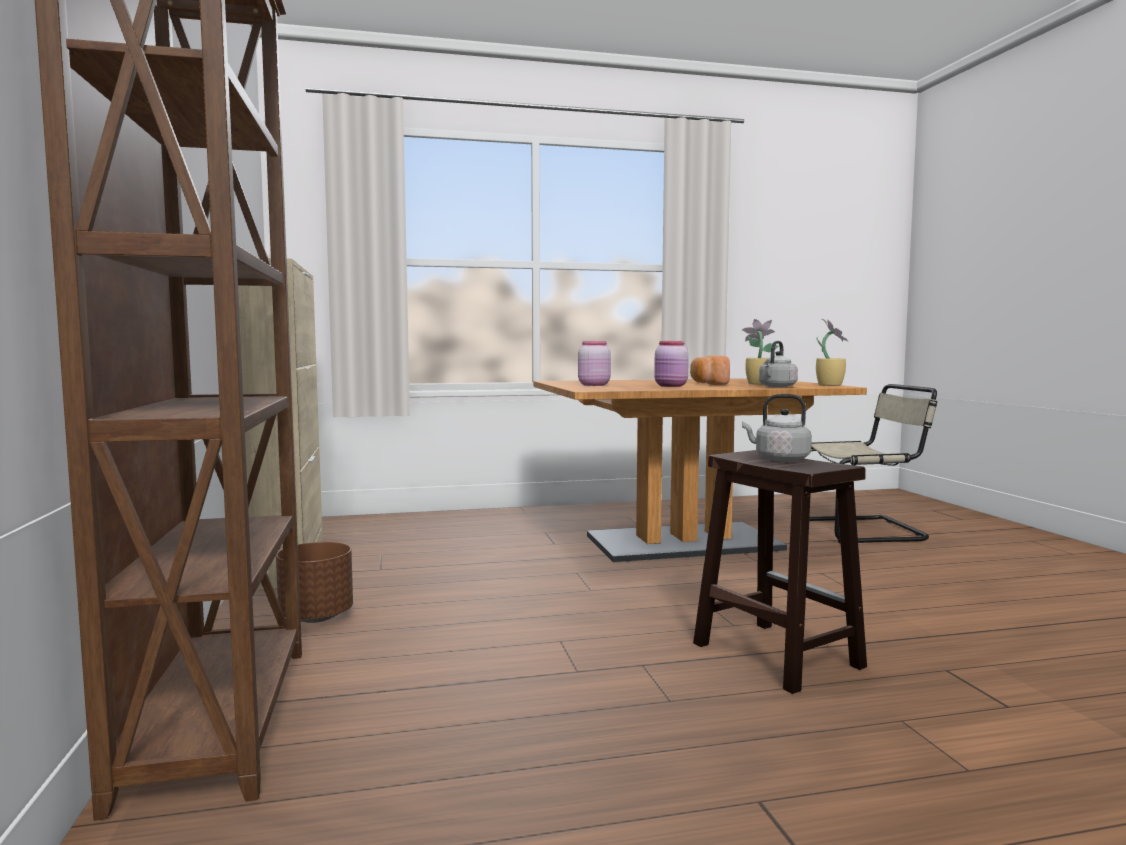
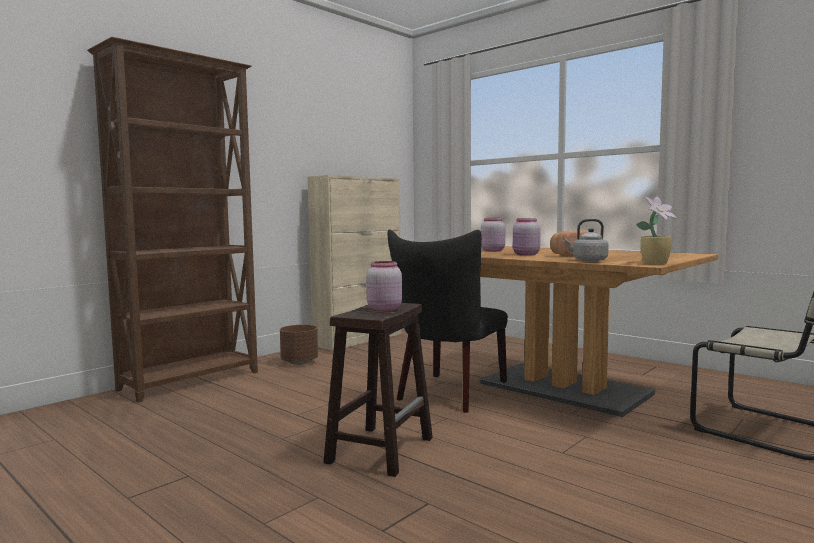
camera: 55 degrees right, 0 degrees up
(628, 582) = (448, 394): none -> black chair
(757, 384) = (612, 258): potted plant -> none
(779, 459) = (383, 309): grey kettle -> pink jar

